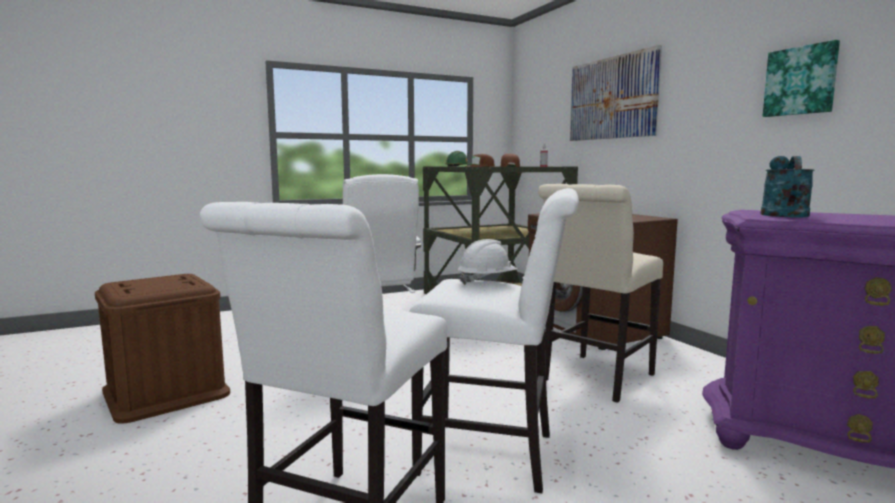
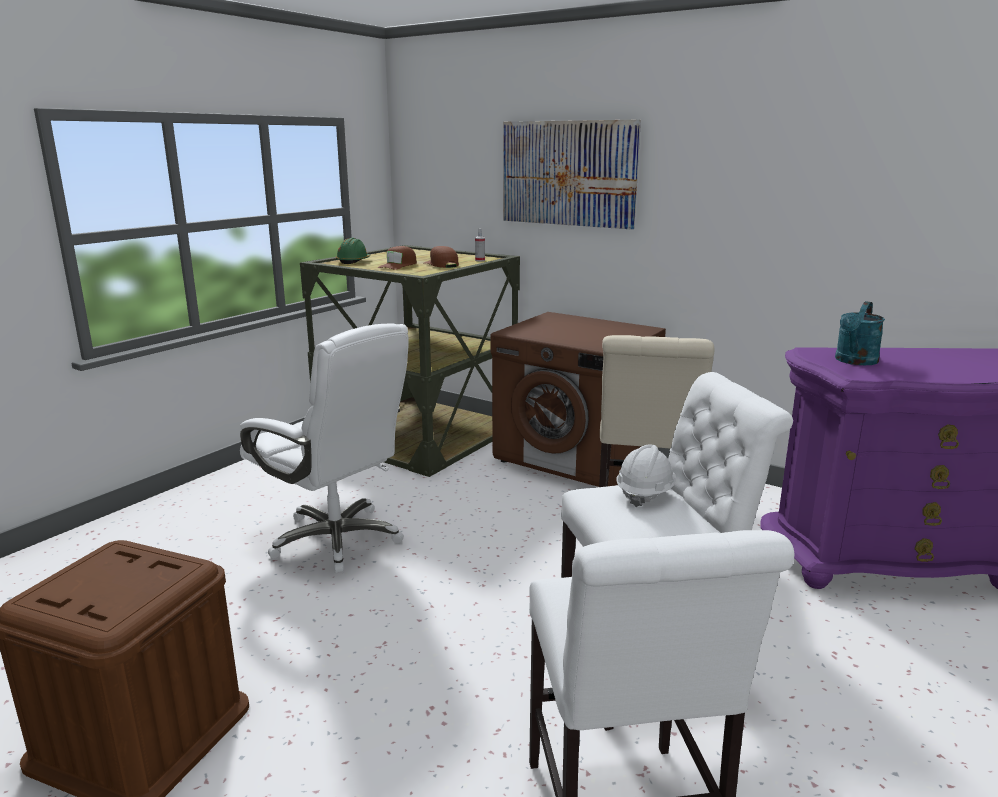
camera: 30 degrees left, 10 degrees up
(782, 214) = (854, 361): turquoise watering can -> turquoise watering can turned 135 degrees counterclockwise
(801, 81) = (812, 193): picture -> none

